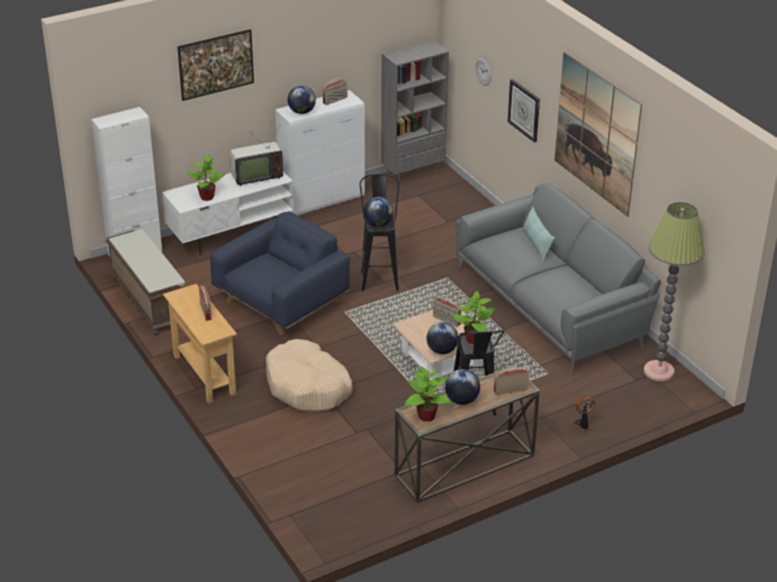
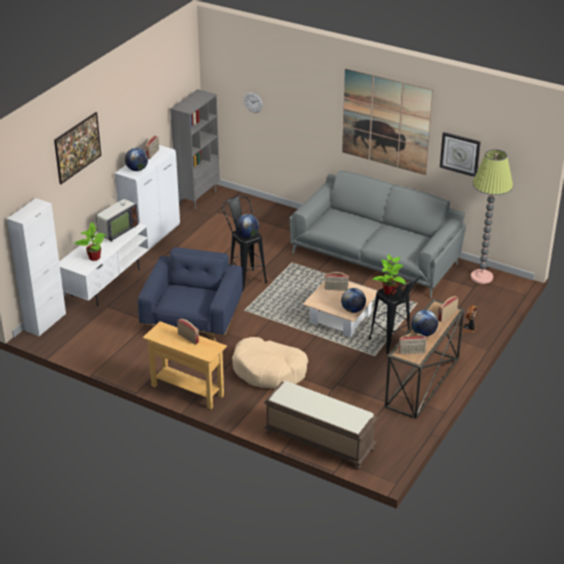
camera: 30 degrees left, 0 degrees up
(148, 300) = (91, 352): brown bench -> brown bench (318, 441)
(426, 416) = (412, 352): potted plant -> radio
(524, 110) = (303, 122): wall clock -> wall clock (460, 154)
(536, 245) = (354, 217): pillow -> none

